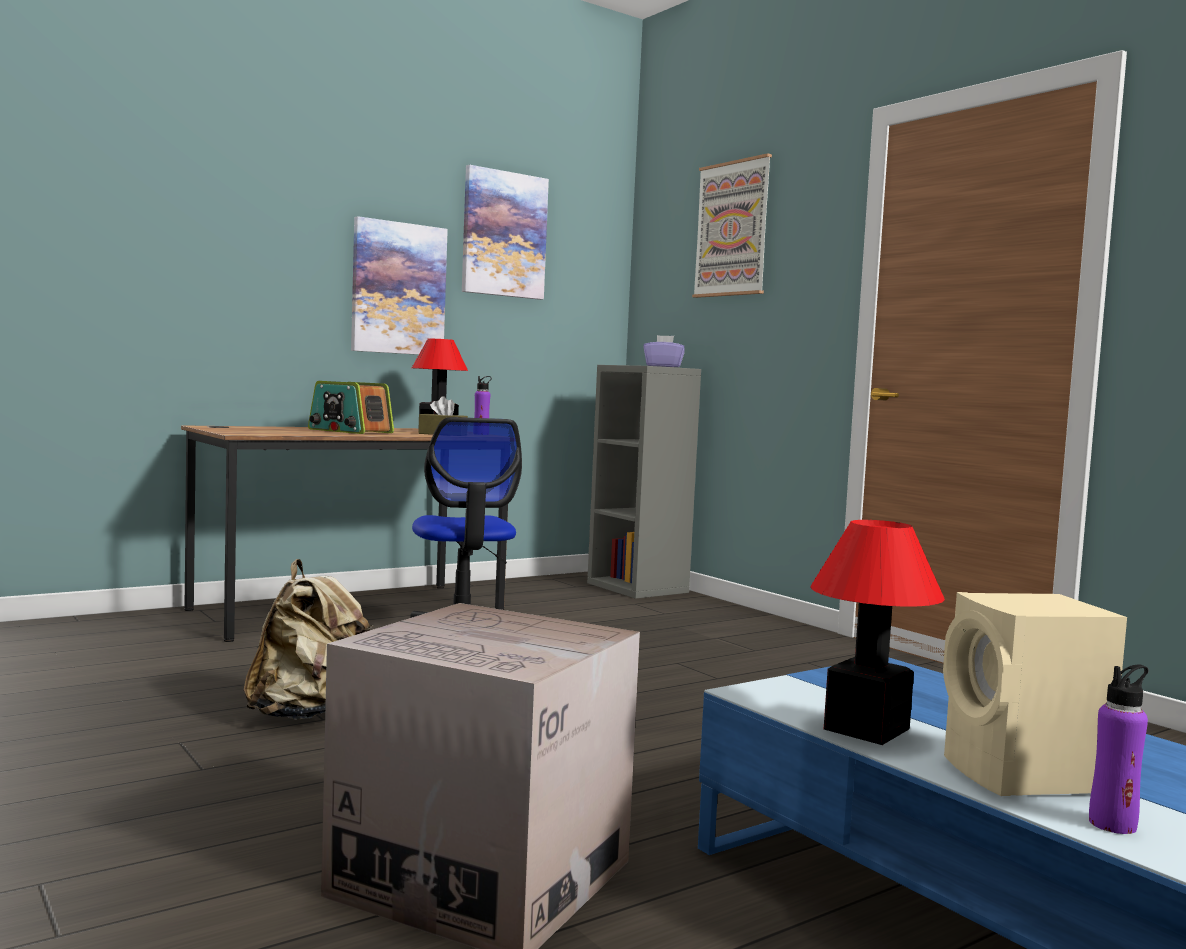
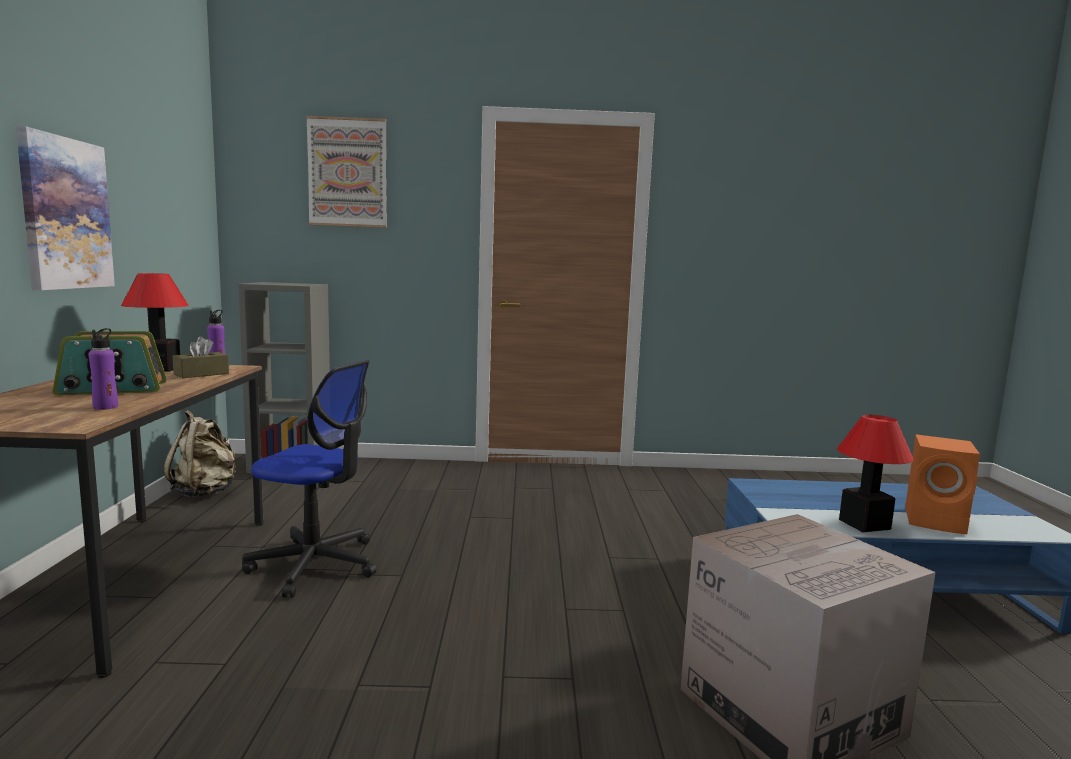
camera: 55 degrees left, 5 degrees up
(309, 714) = (410, 690): beige backpack -> beige backpack (205, 492)
(504, 234) = (139, 155): picture -> none
(663, 366) = (301, 284): purple tissue box -> none
(1024, 777) = (937, 521): beige speaker -> orange speaker
(1113, 824) = (996, 529): purple bottle -> purple bottle (106, 407)

